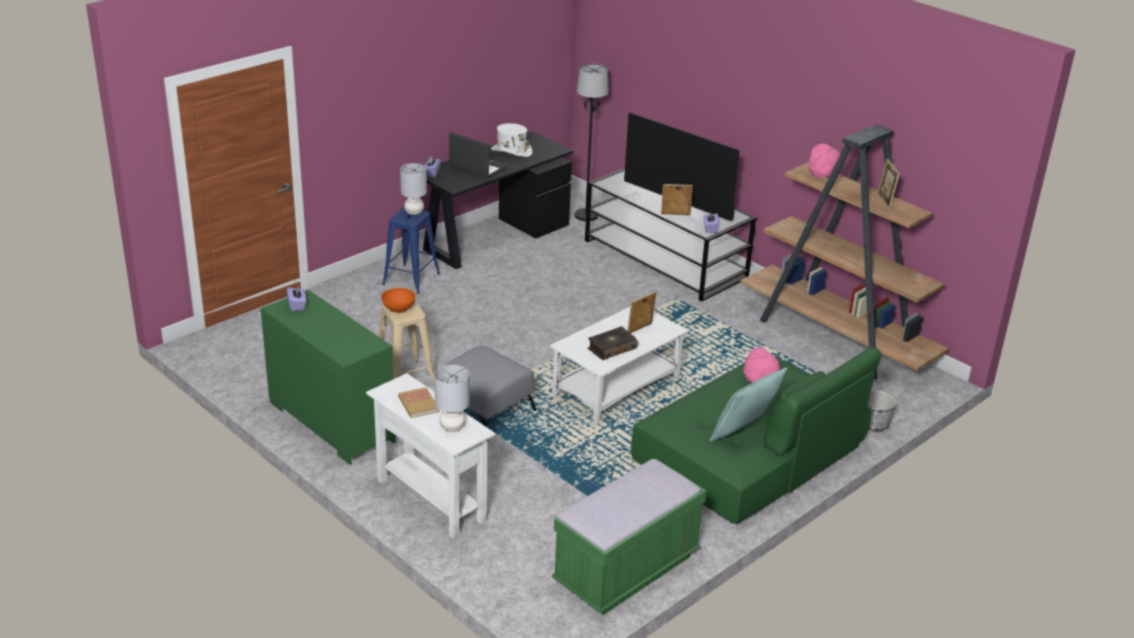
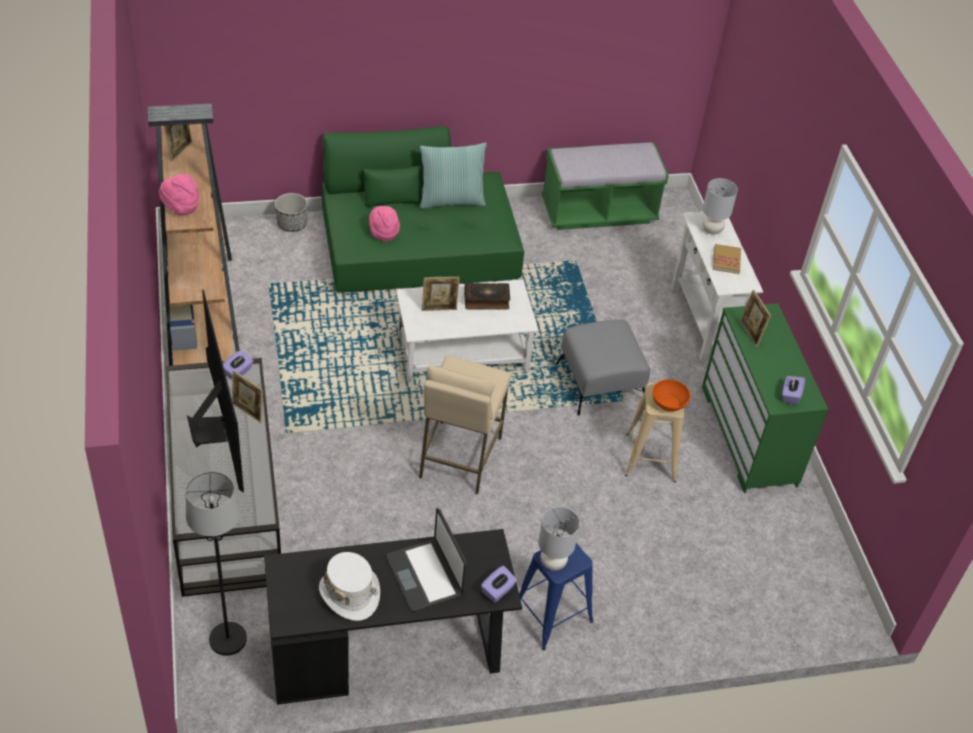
camera: 150 degrees left, 15 degrees up
(355, 335) = (750, 333): none -> picture frame
(547, 327) = (459, 457): none -> beige stool

